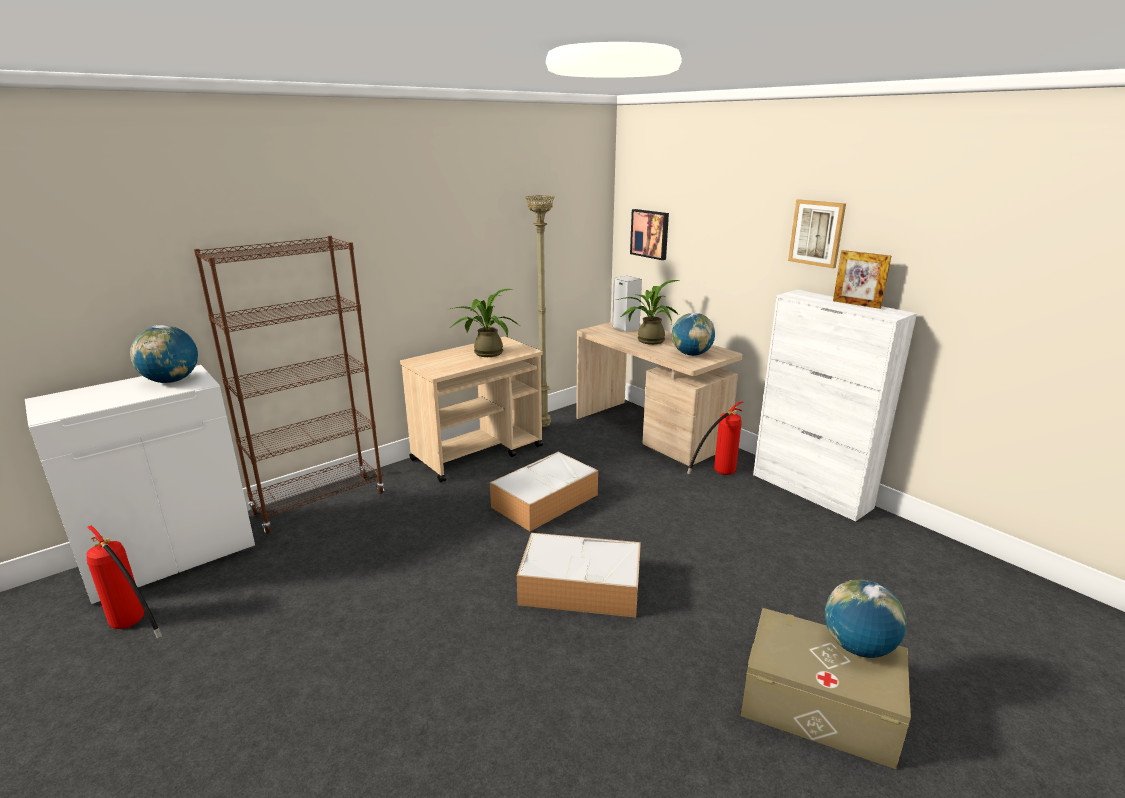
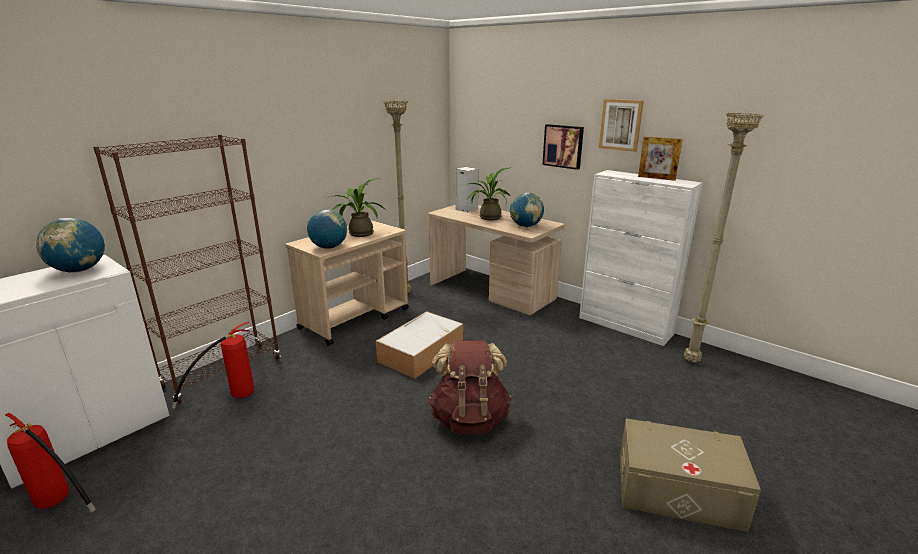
camera: 10 degrees left, 0 degrees up
(582, 587) = (469, 419): storage box -> brown backpack
(650, 234) = (482, 132): picture -> picture (563, 146)
(716, 474) = (551, 320): fire extinguisher -> fire extinguisher (230, 399)
(857, 647) = (705, 440): globe -> globe (329, 247)
(889, 544) = (692, 361): none -> beige floor lamp

